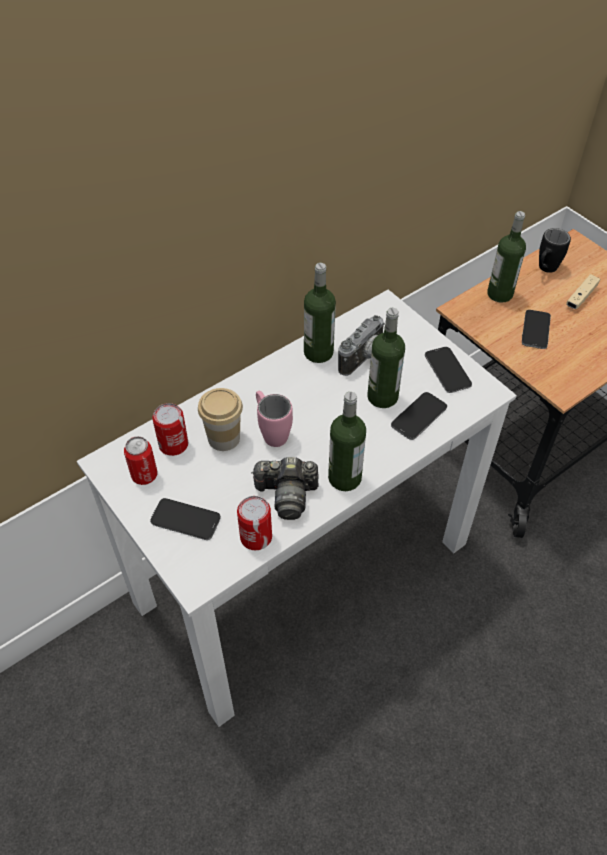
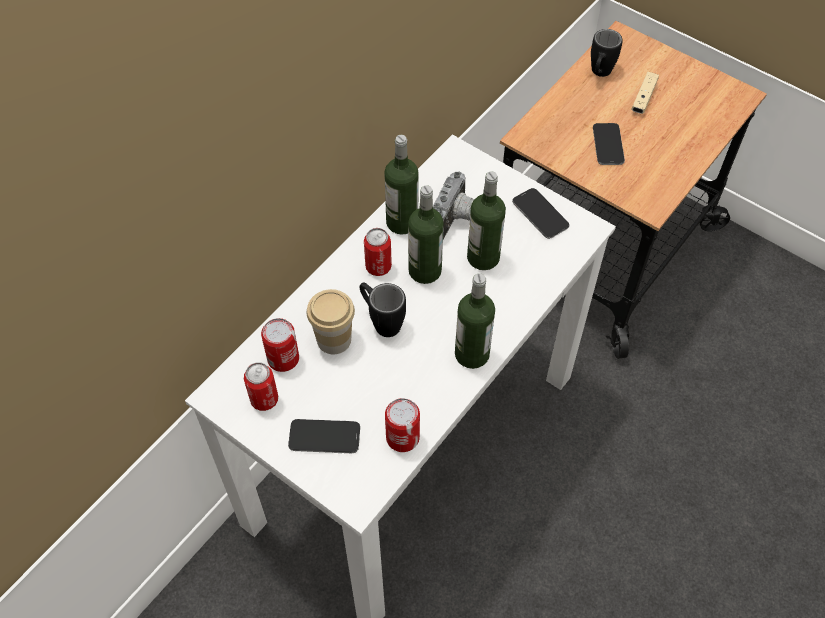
camera: 15 degrees left, 5 degrees up
(271, 432) = (381, 321): pink mug -> black mug
(284, 385) = (378, 267): none -> can
(287, 495) = (419, 385): camera -> none
(419, 416) = (526, 271): phone -> none
(500, 294) = (561, 111): bottle -> bottle (425, 271)

